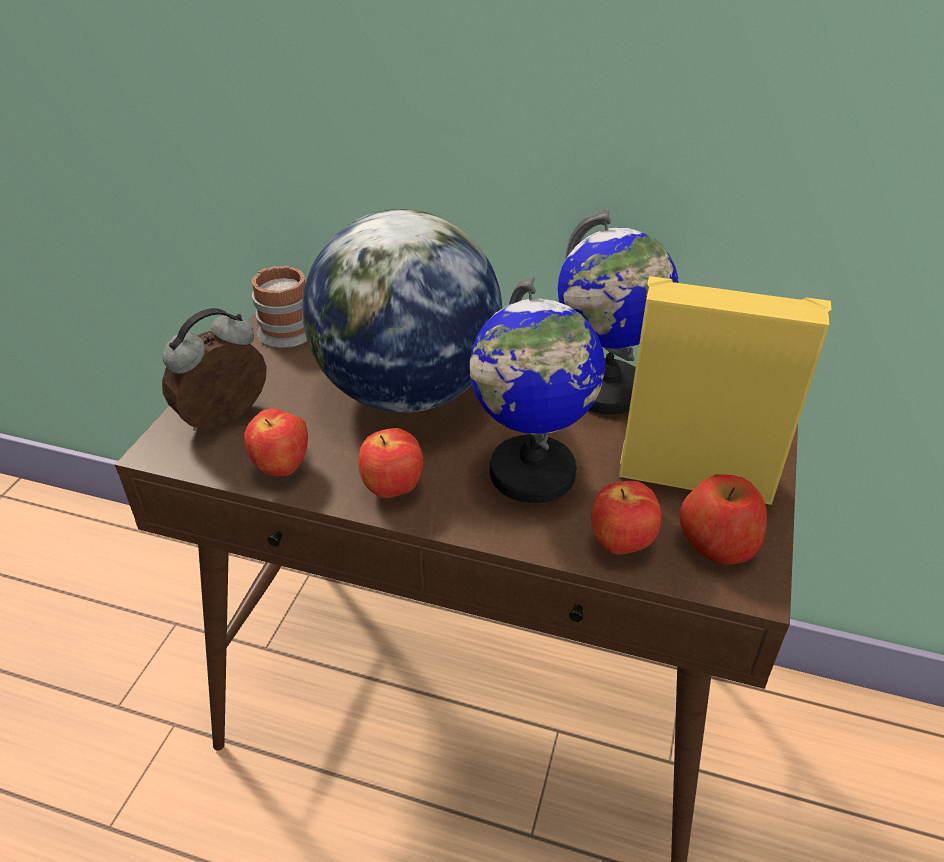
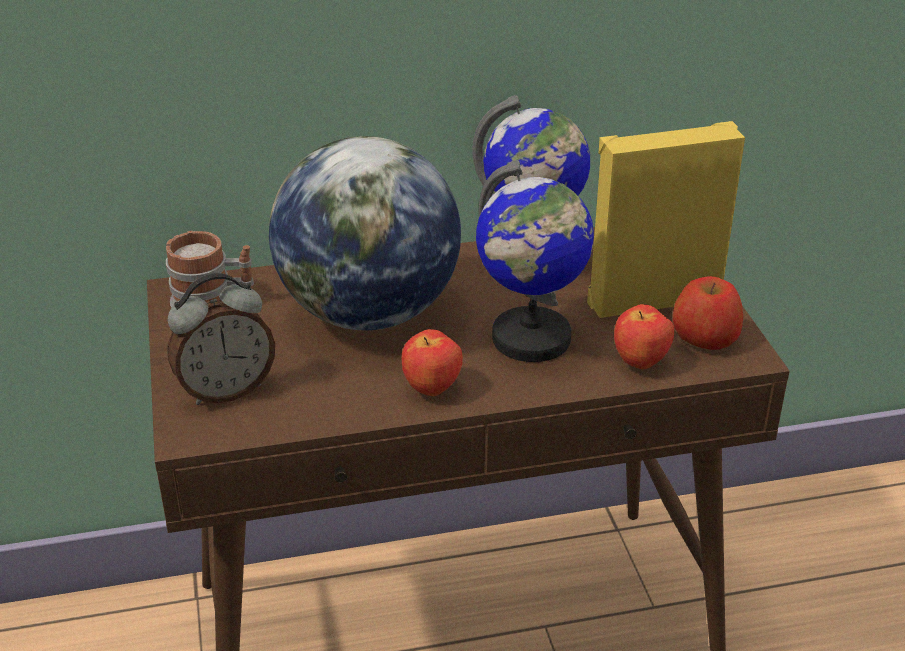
camera: 30 degrees left, 5 degrees down
(227, 420) = (226, 390): alarm clock -> alarm clock turned 135 degrees counterclockwise
(282, 468) = (320, 408): apple -> none

